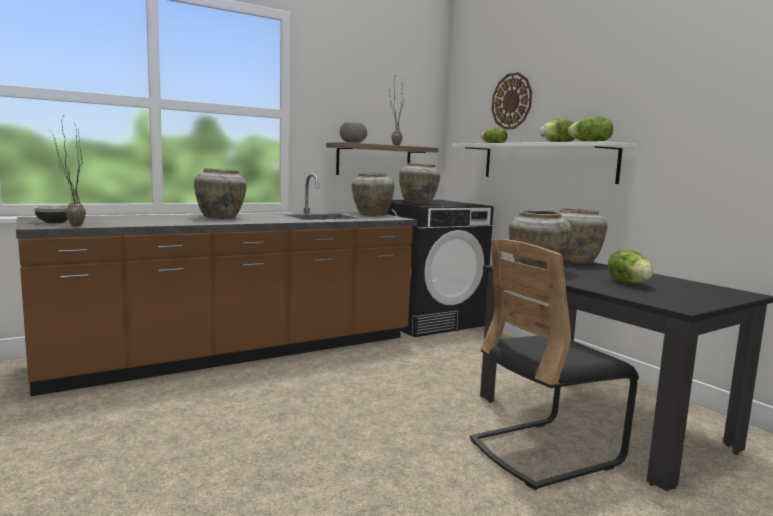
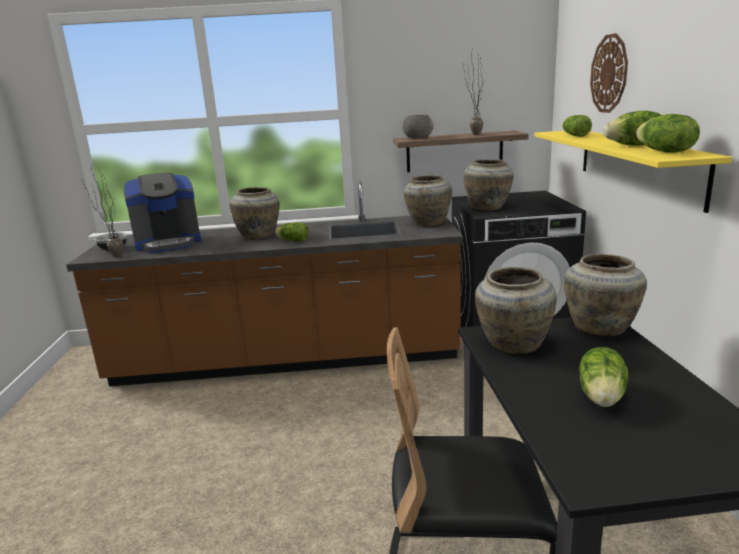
camera: 30 degrees right, 10 degrees up
(122, 220) = (168, 243): none -> coffee machine
(265, 220) = (292, 240): none -> lettuce
(545, 162) = (636, 164): white shelf -> yellow shelf

